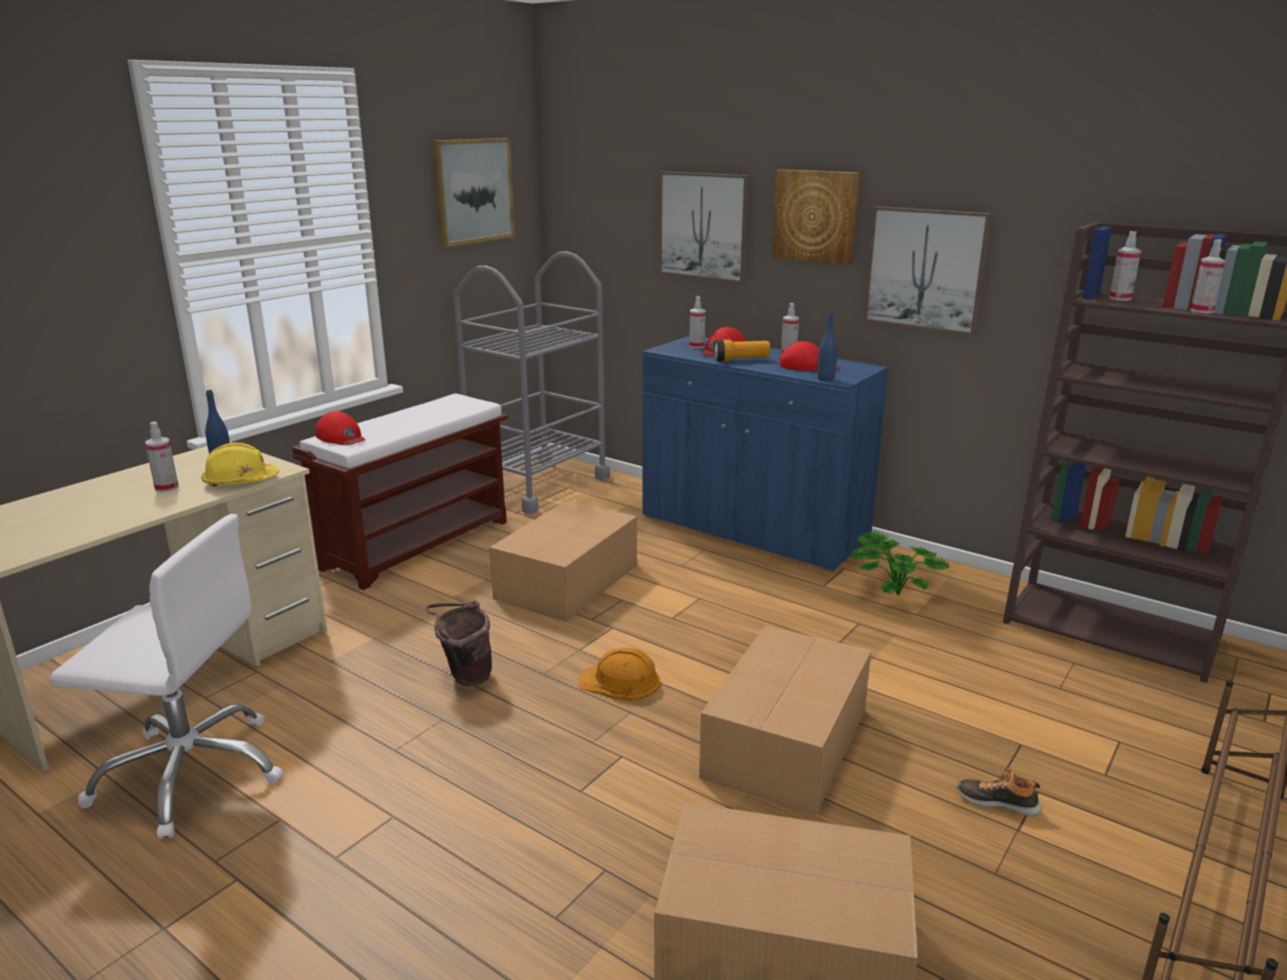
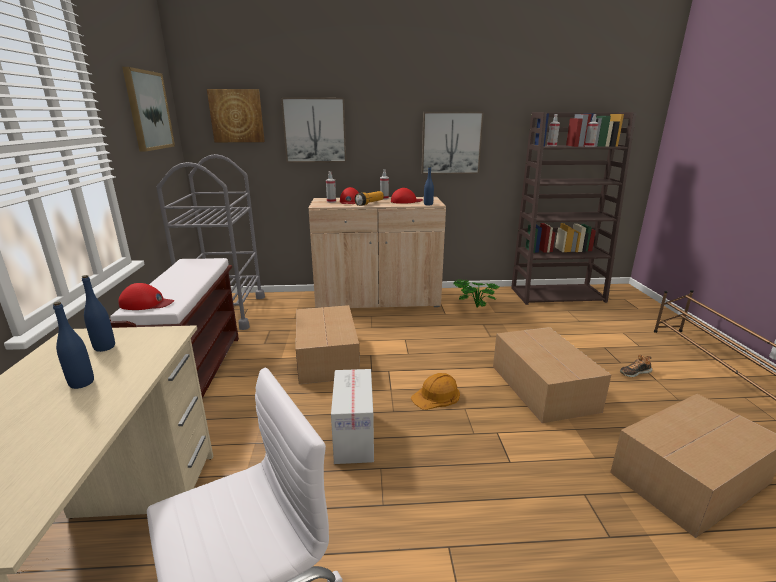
camera: 40 degrees left, 0 degrees up
(166, 488) = (82, 383): spray bottle -> blue bottle
(240, 481) = (154, 352): yellow hard hat -> none
(464, 677) = (354, 437): brown bucket -> cardboard box
(753, 530) = (377, 300): blue cabinet -> beige cabinet
(815, 216) = (387, 119): picture -> picture (237, 116)

